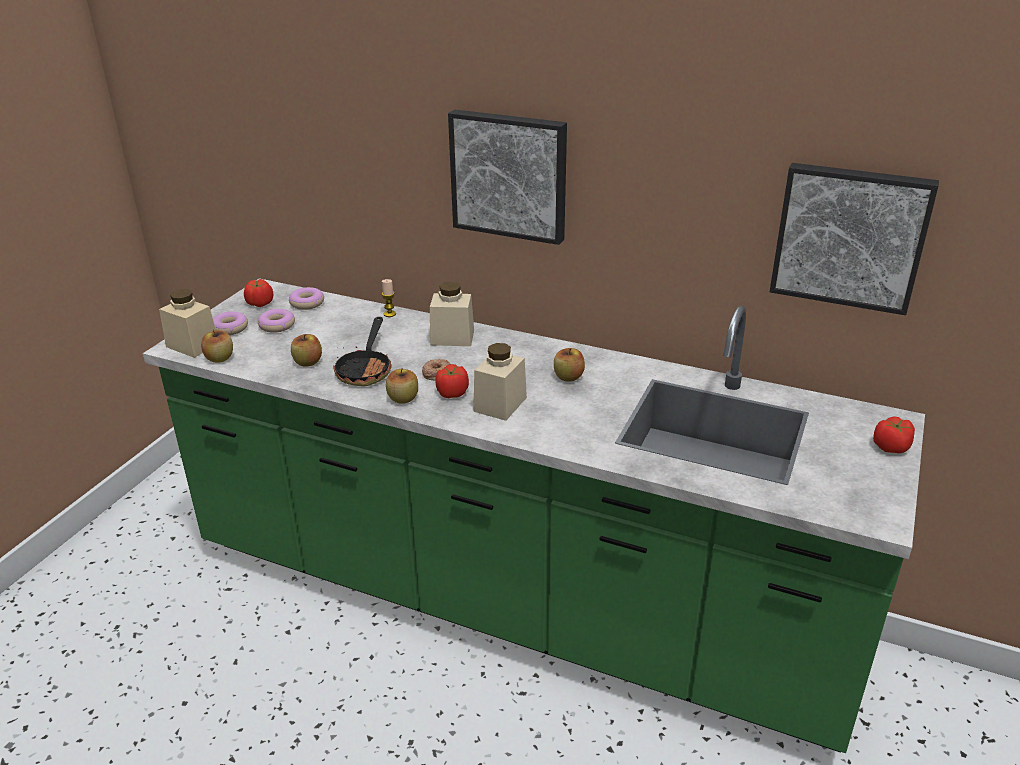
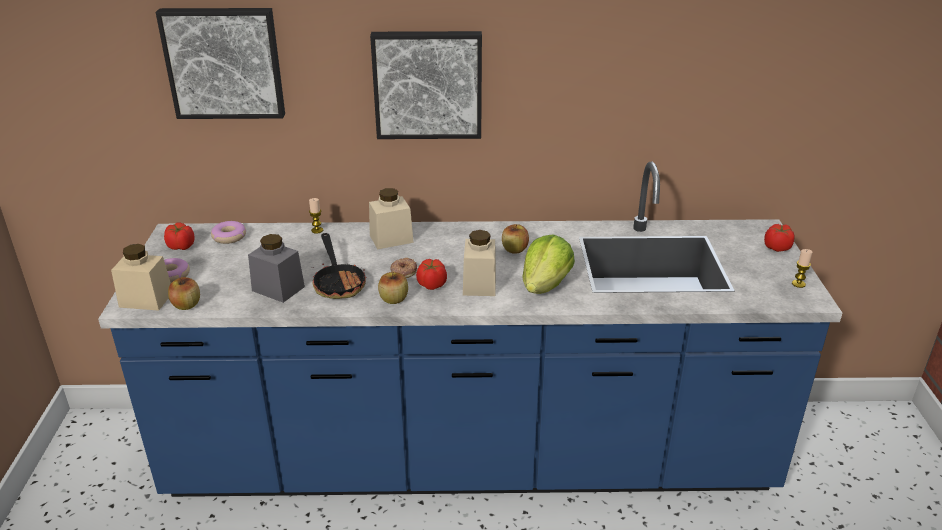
camera: 25 degrees left, 0 degrees up
(277, 325) = (217, 263): donut -> none
(308, 362) = (278, 289): apple -> grey jar
(512, 603) = (471, 461): green counter -> blue counter
(569, 423) = (546, 285): none -> lettuce
(850, 236) = (718, 93): picture -> picture (224, 62)
(881, 497) = (798, 284): none -> candle

